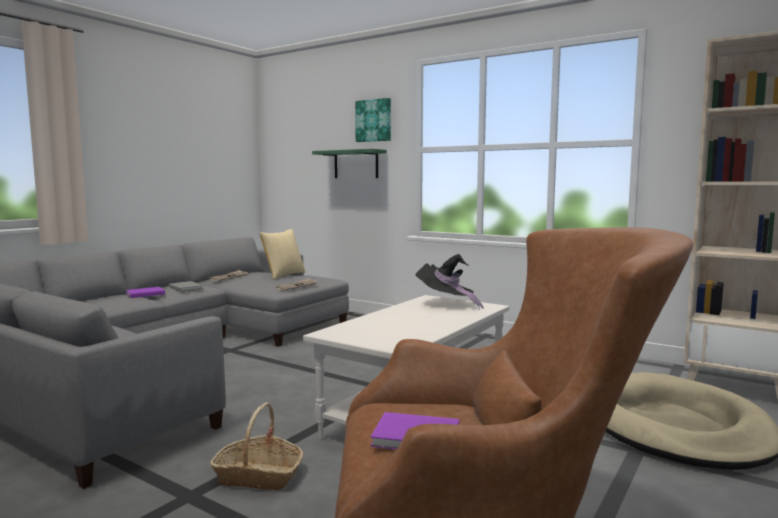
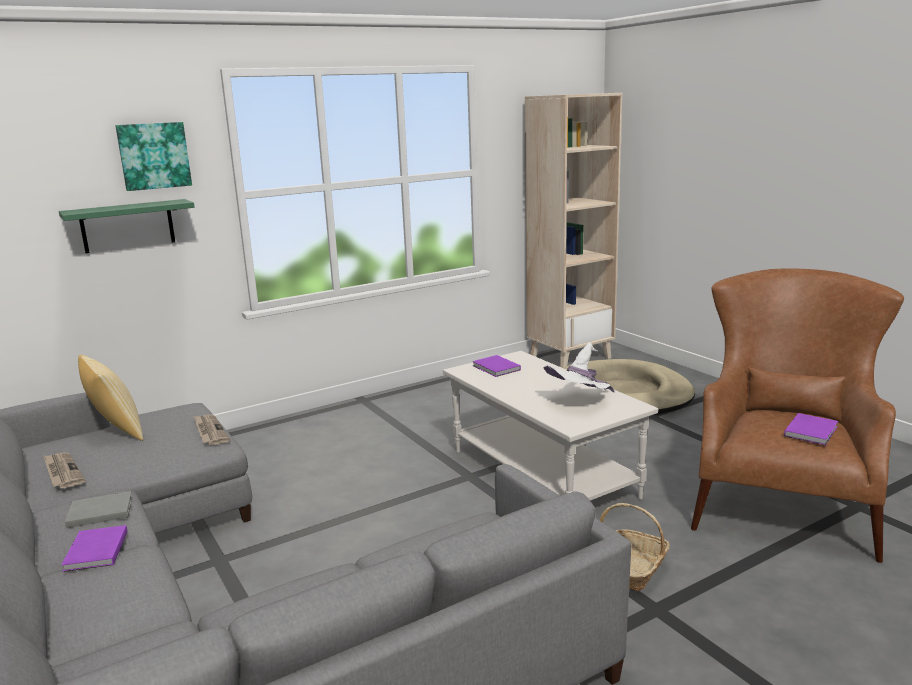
camera: 65 degrees left, 10 degrees up
(390, 330) = (580, 402): none -> white hat
(446, 304) = (496, 368): black hat -> purple book

